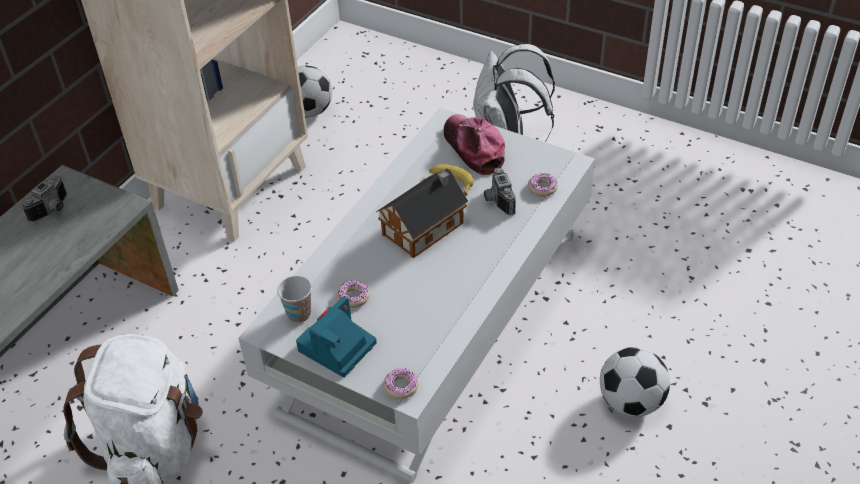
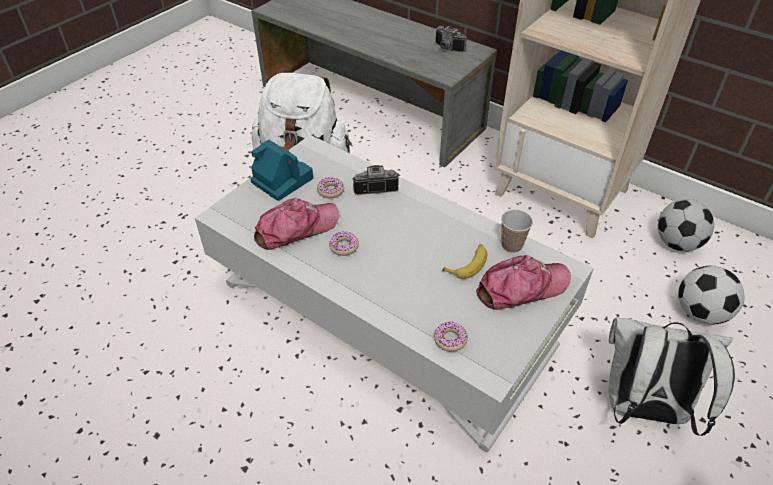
camera: 95 degrees right, 0 degrees up
(299, 314) = (322, 162): cup -> cup (511, 245)
(401, 386) = (228, 211): donut -> donut (344, 246)
(422, 316) = (296, 228): none -> cap
(426, 227) = (405, 240): toy house -> none
(497, 201) = (434, 297): camera -> camera (375, 186)
(631, 402) = (250, 460): football -> football (700, 313)

